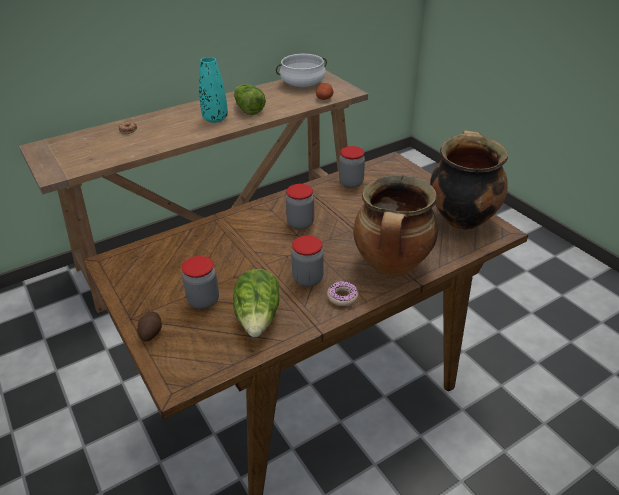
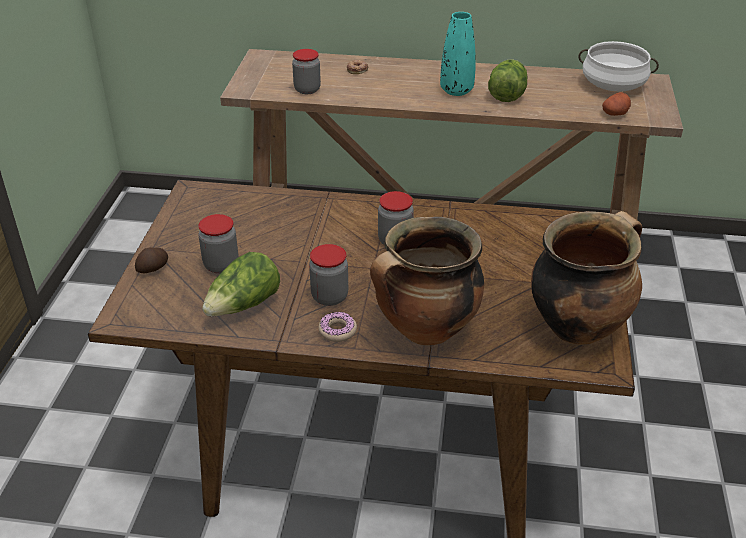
camera: 40 degrees right, 0 degrees up
(351, 183) = (506, 225): jar -> jar (307, 89)

